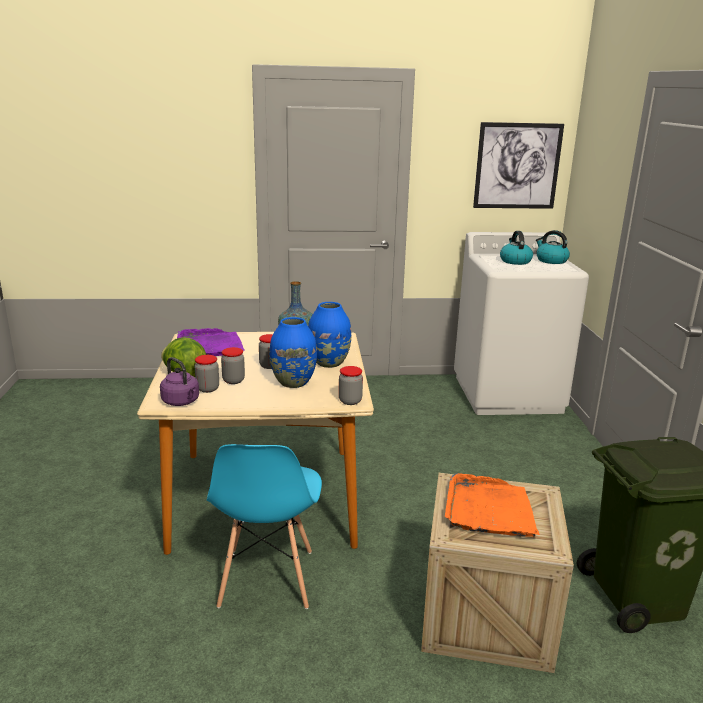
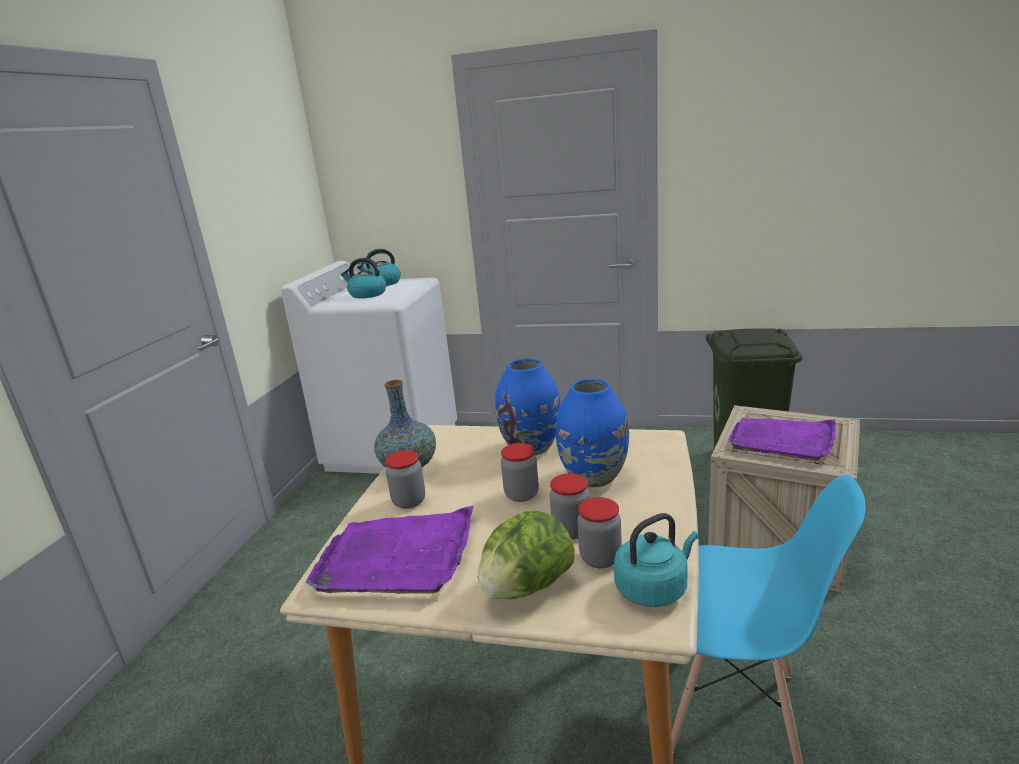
camera: 70 degrees left, 0 degrees up
(182, 402) = (654, 588): purple kettle -> turquoise kettle
(350, 401) = (662, 441): jar -> jar (409, 501)
(489, 510) = (782, 440): orange tray -> purple tray
(517, 166) = (286, 192): picture -> none

